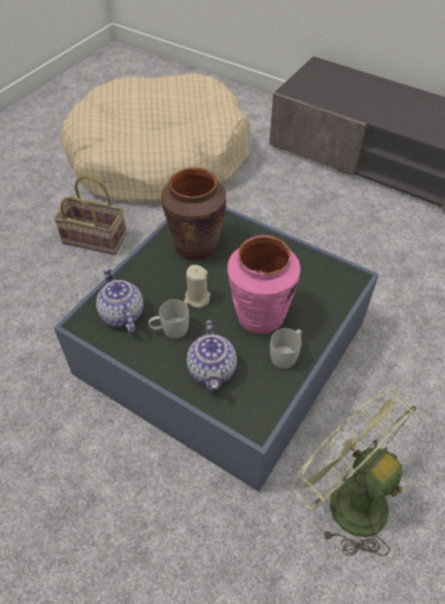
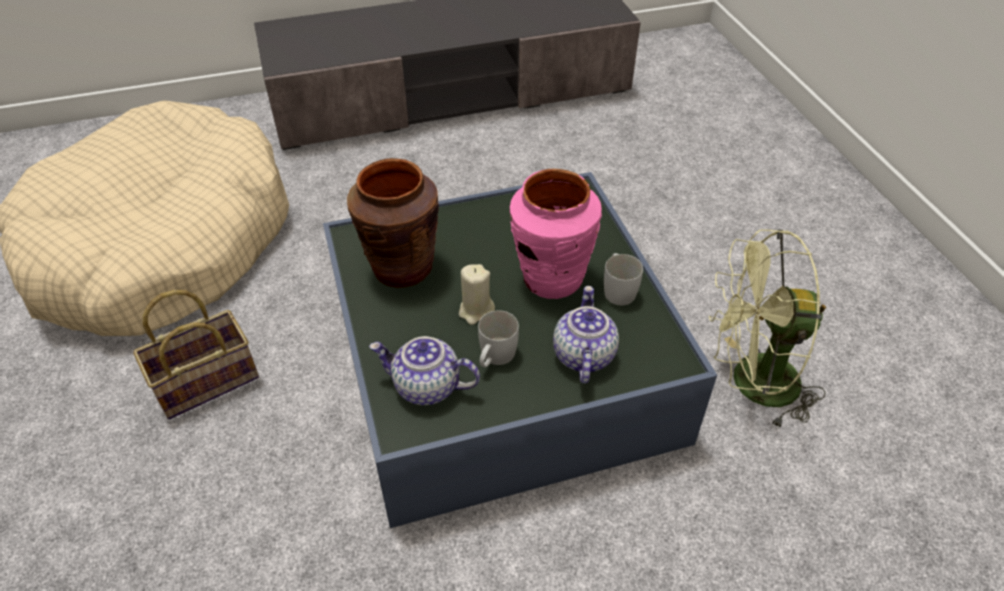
camera: 50 degrees left, 5 degrees down
(213, 370) = (582, 355): teapot -> teapot turned 120 degrees counterclockwise

